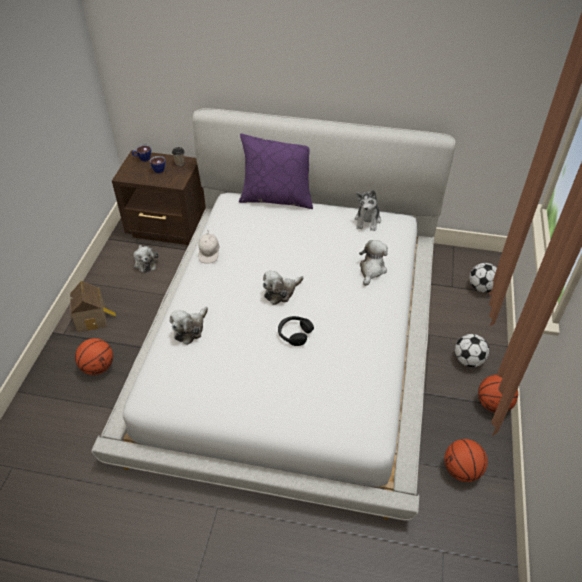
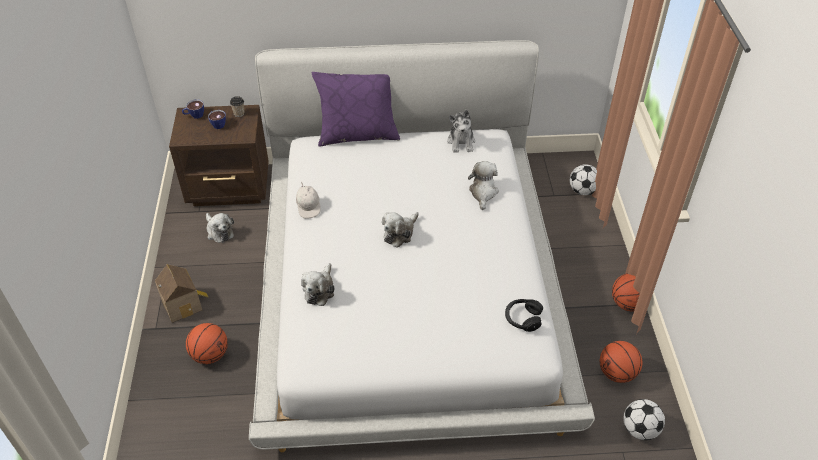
camera: 15 degrees left, 0 degrees up
(294, 334) = (429, 272): black headphones -> black headphones (522, 318)
(468, 360) = (591, 266): football -> football (640, 429)

